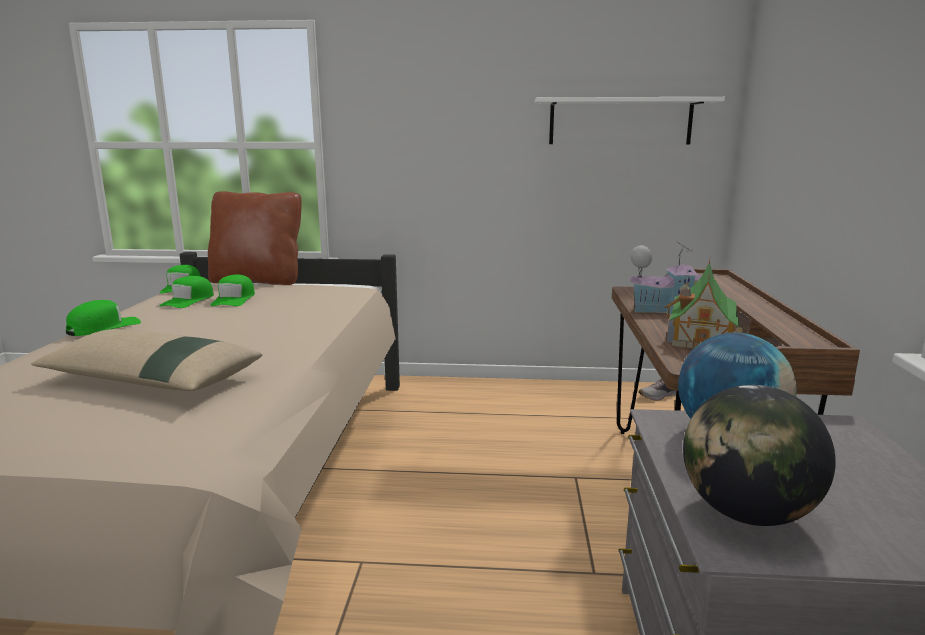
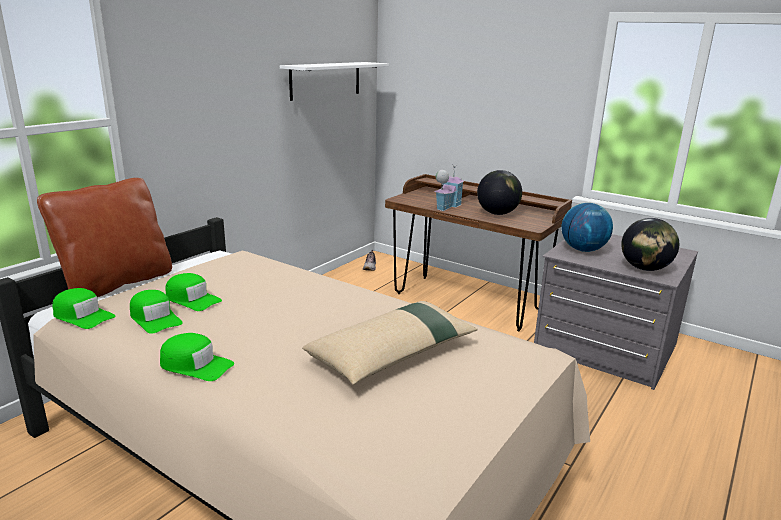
camera: 60 degrees left, 5 degrees up
(103, 327) = (195, 365): green cap -> green cap turned 135 degrees clockwise
(701, 336) = (497, 213): toy house -> globe

